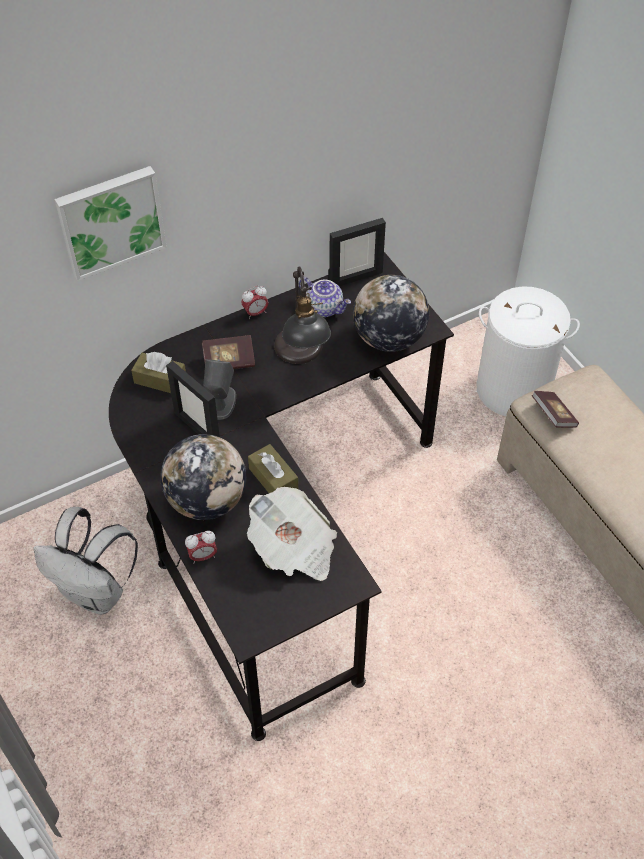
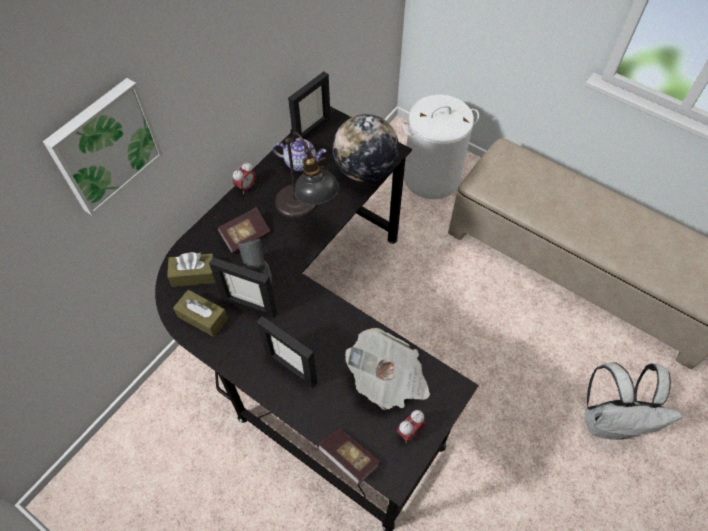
camera: 25 degrees left, 5 degrees up
(96, 592) = (199, 467): white backpack -> white backpack (610, 422)
(203, 556) = (316, 420): alarm clock -> alarm clock (409, 432)
(207, 500) = (292, 367): globe -> picture frame
(273, 479) = (338, 324): brown tissue box -> brown tissue box (203, 317)
(553, 415) = (495, 186): book -> book (349, 458)

